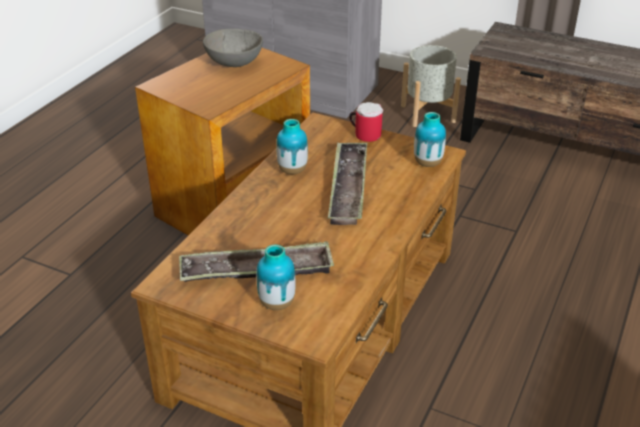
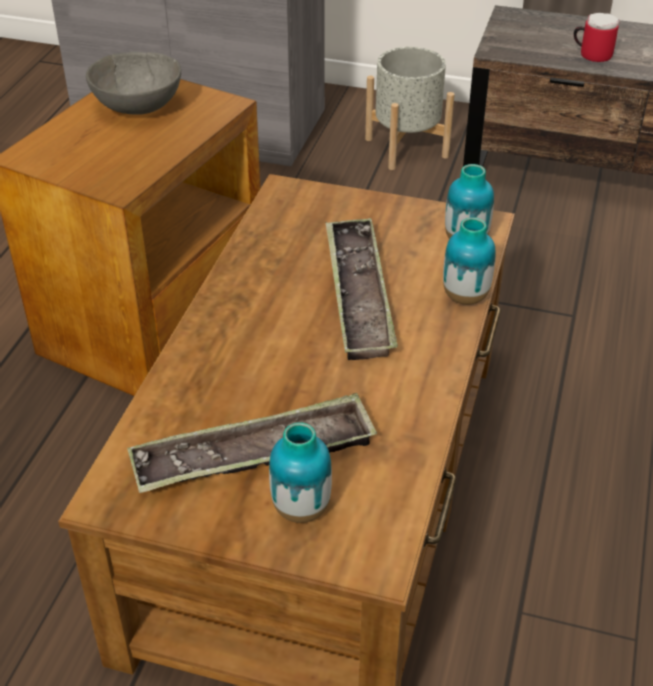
camera: 10 degrees left, 5 degrees up
(292, 170) = (265, 275): vase -> vase (465, 297)
(365, 134) = (359, 202): mug -> mug (591, 54)

